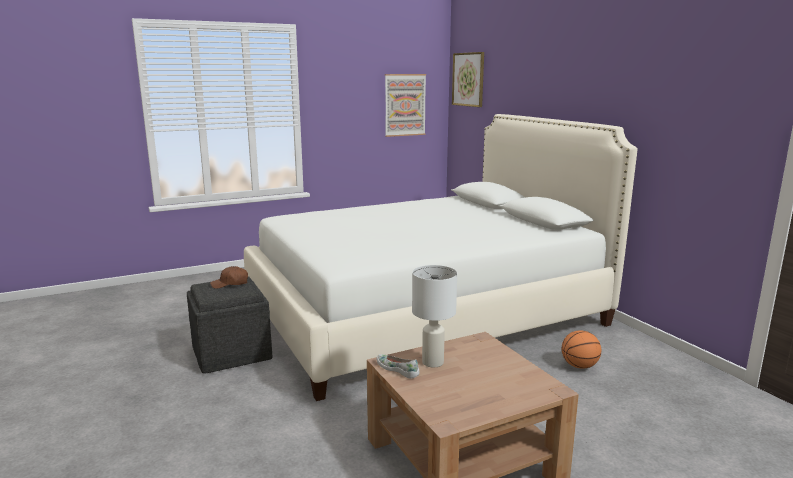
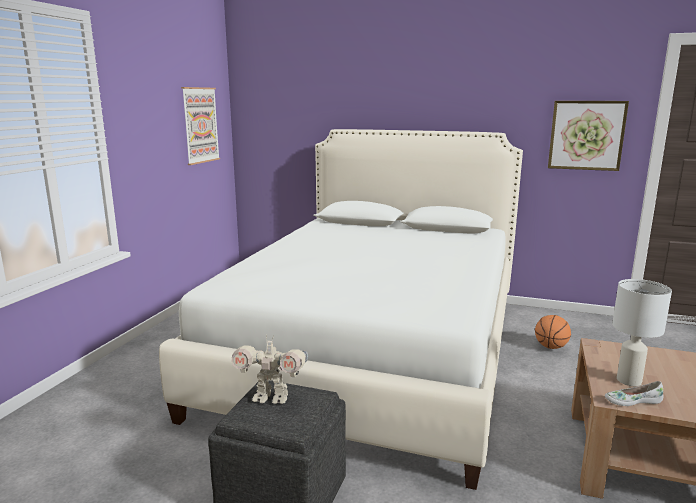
camera: 45 degrees left, 0 degrees up
(230, 284) = (271, 397): brown cap -> toy robot
(468, 79) = (267, 94): picture -> picture (586, 135)

